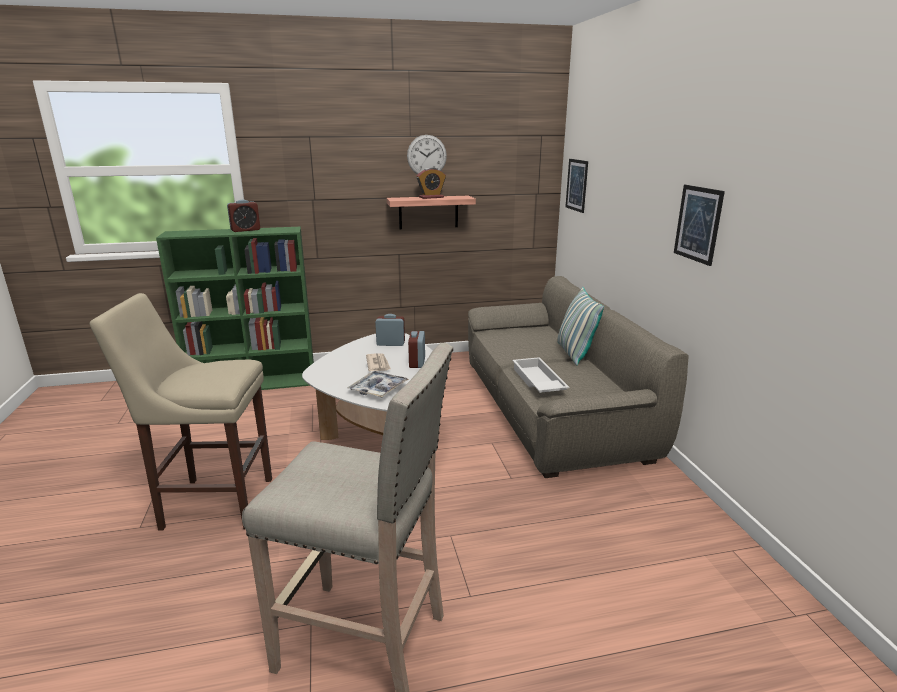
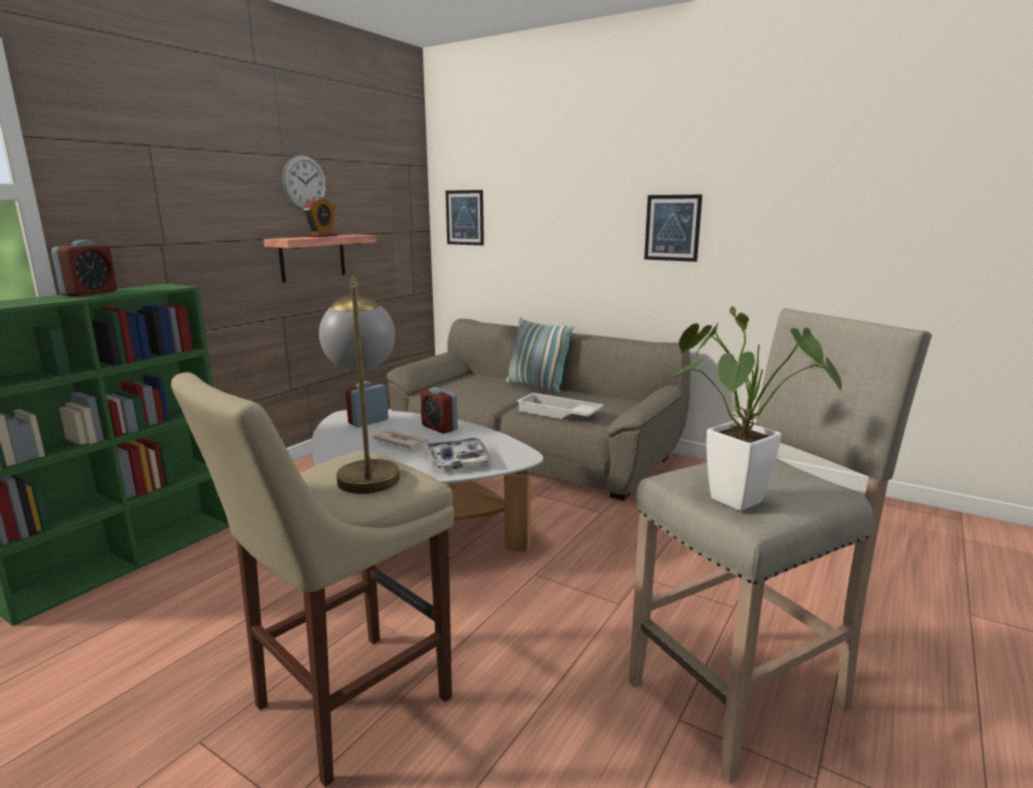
camera: 45 degrees left, 5 degrees down
(219, 373) = (367, 471): none -> table lamp
(304, 474) = (727, 496): none -> potted plant

